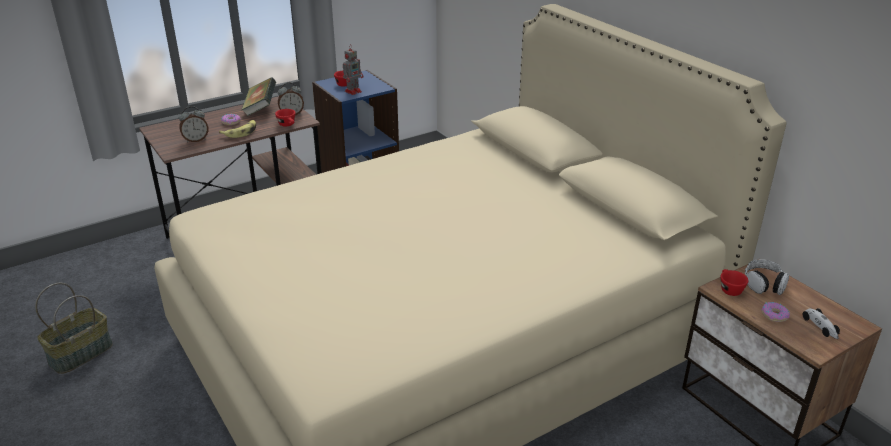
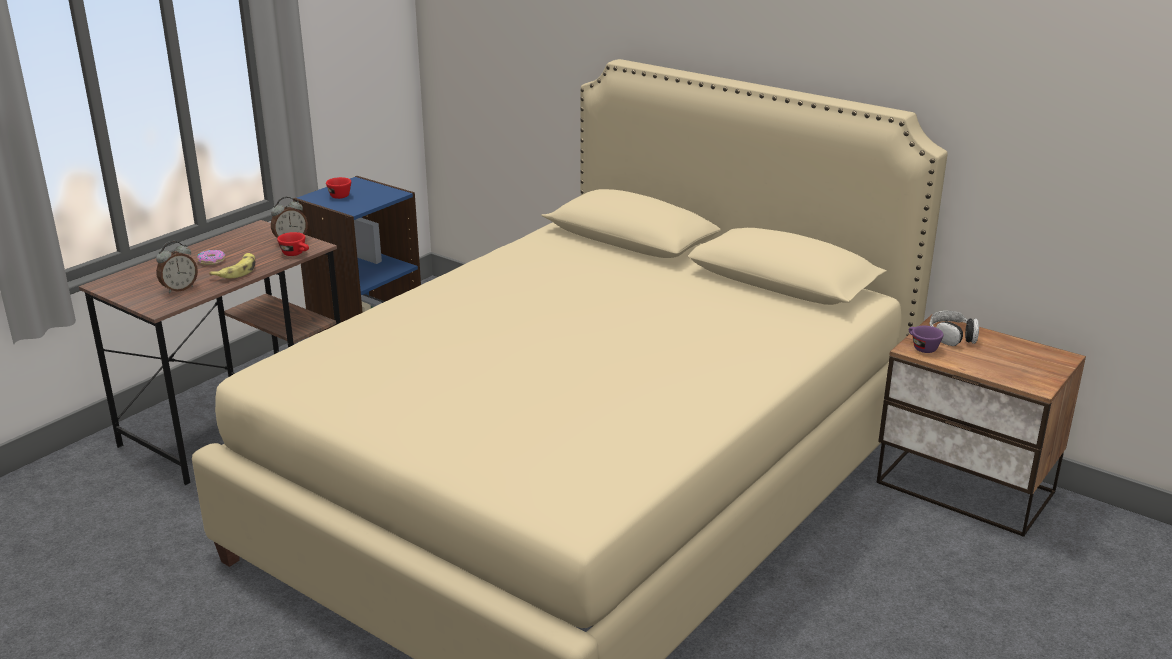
camera: 20 degrees left, 5 degrees down
(81, 353) = (87, 611): basket -> none
(260, 109) = (240, 240): book -> none
(353, 91) = (360, 202): toy robot -> none
(729, 289) = (921, 347): red cup -> purple cup
(774, 315) = (980, 363): donut -> none
(820, 326) = (1030, 365): toy car -> none

